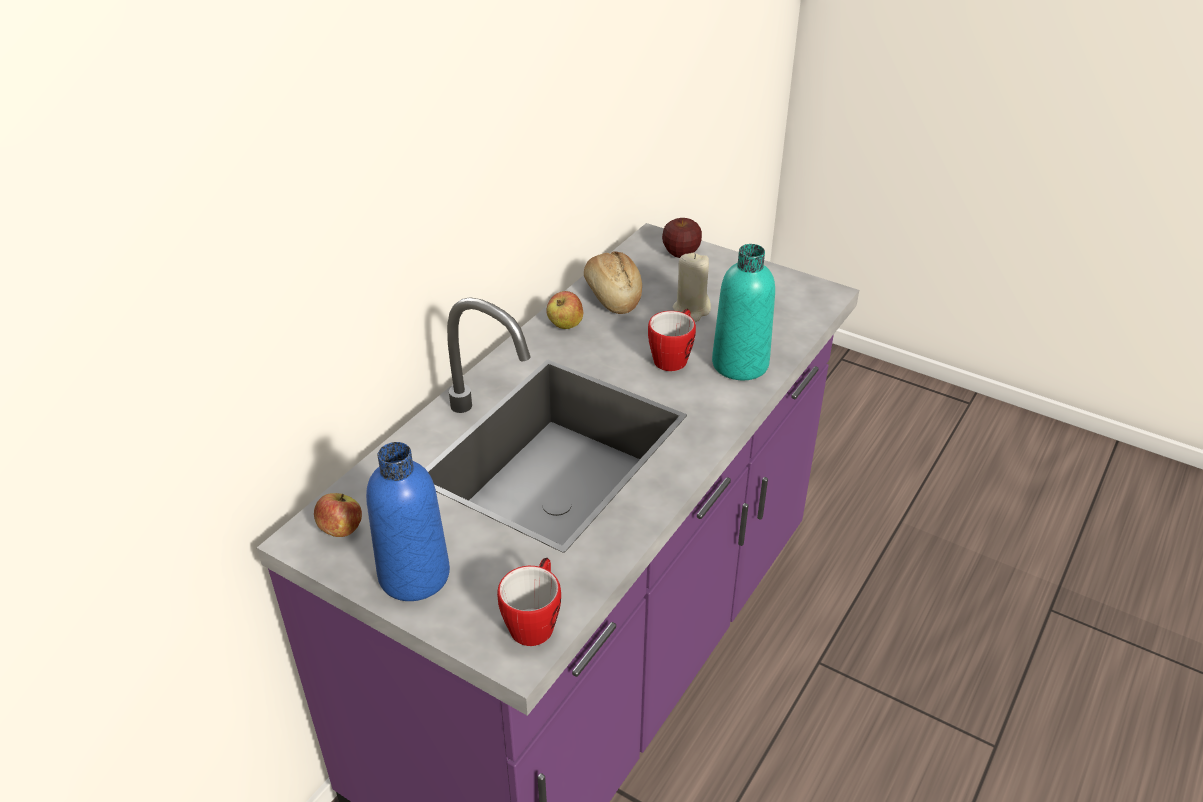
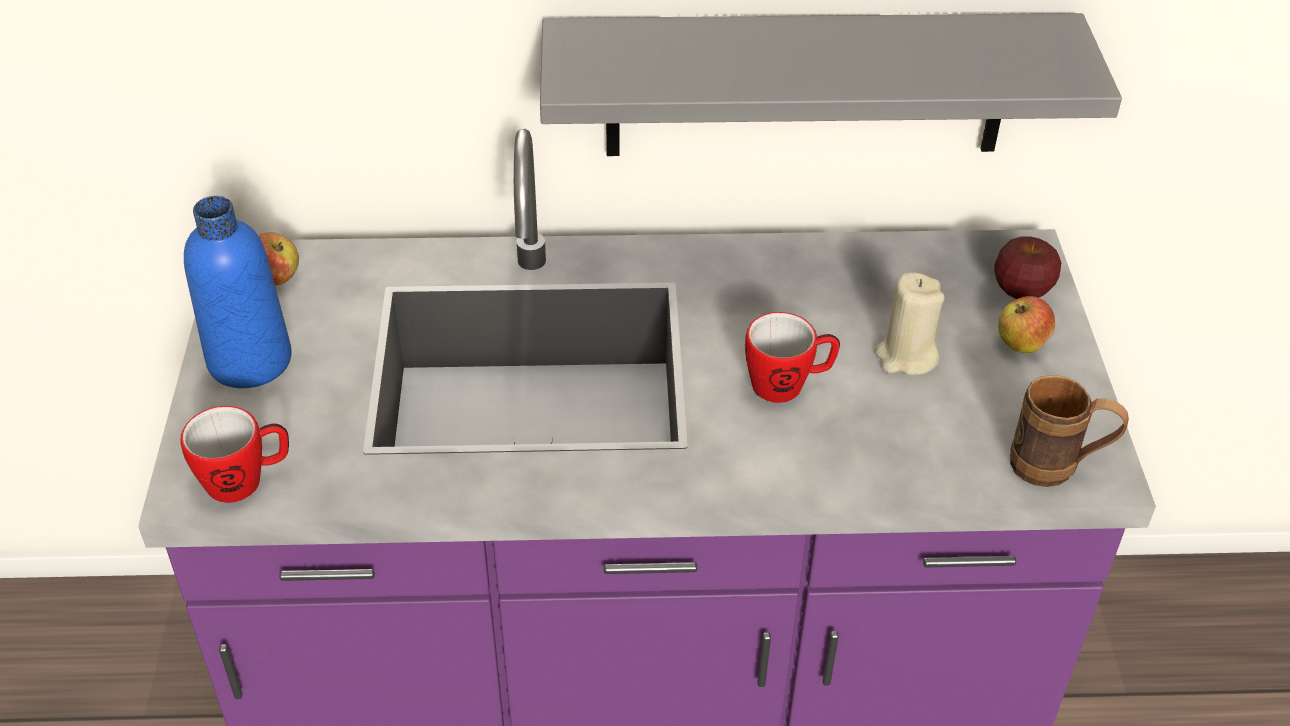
camera: 55 degrees right, 5 degrees up
(538, 196) = (807, 85): none -> grey shelf
(565, 325) = (755, 265): apple -> apple (1021, 344)
(612, 296) = (857, 275): bread -> none
(740, 364) = (838, 452): turquoise bottle -> none
(812, 304) = (1057, 469): none -> brown mug

